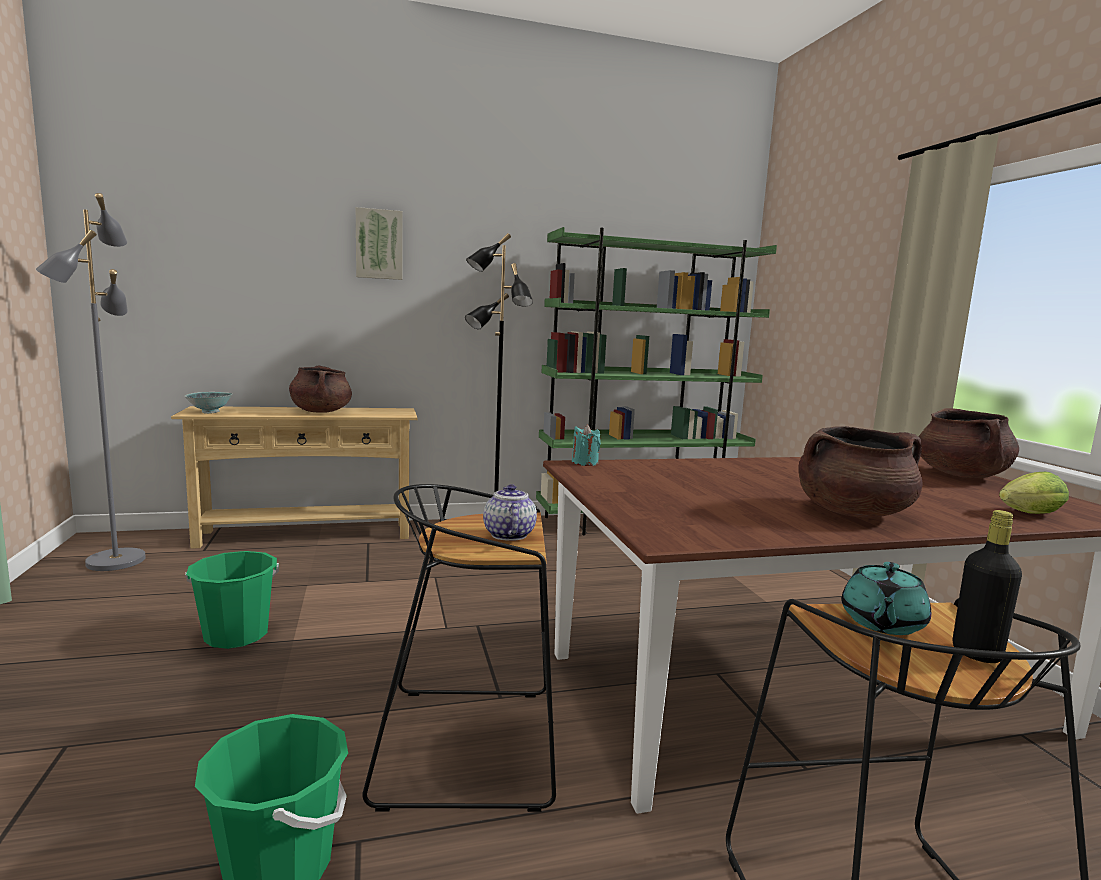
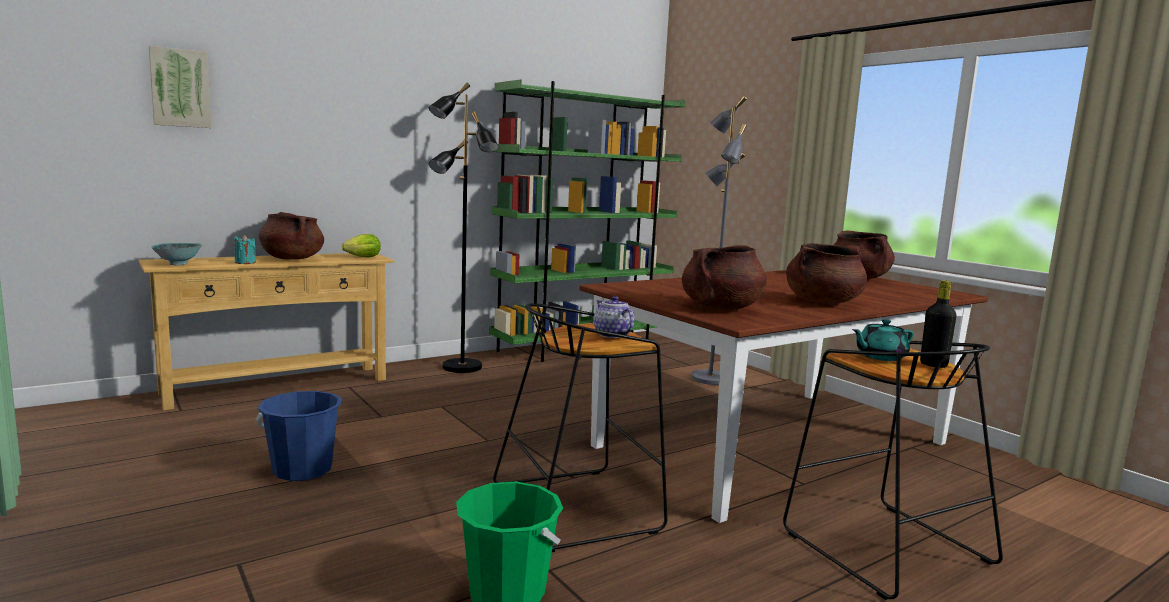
camera: 20 degrees left, 0 degrees up
(115, 561) = (88, 430): grey floor lamp -> grey floor lamp (708, 378)
(236, 635) = (302, 470): green bucket -> blue bucket
(379, 244) = (336, 89): picture -> picture (180, 88)
(584, 463) = (612, 284): turquoise candle -> turquoise candle (245, 262)
(677, 510) = (721, 308): none -> brown cooking pot
(881, 623) = (880, 357): turquoise teapot -> turquoise teapot turned 60 degrees clockwise
(1026, 514) = (914, 296): lettuce -> lettuce (361, 257)

